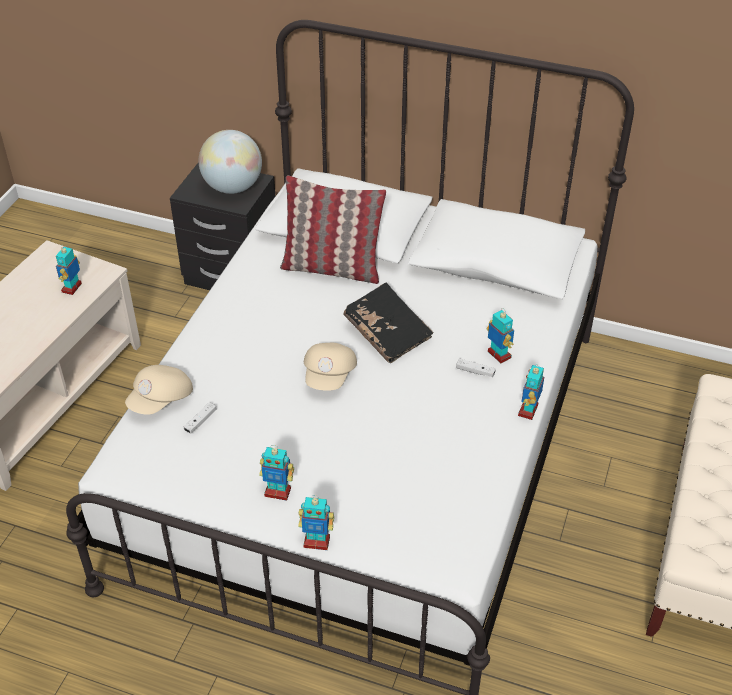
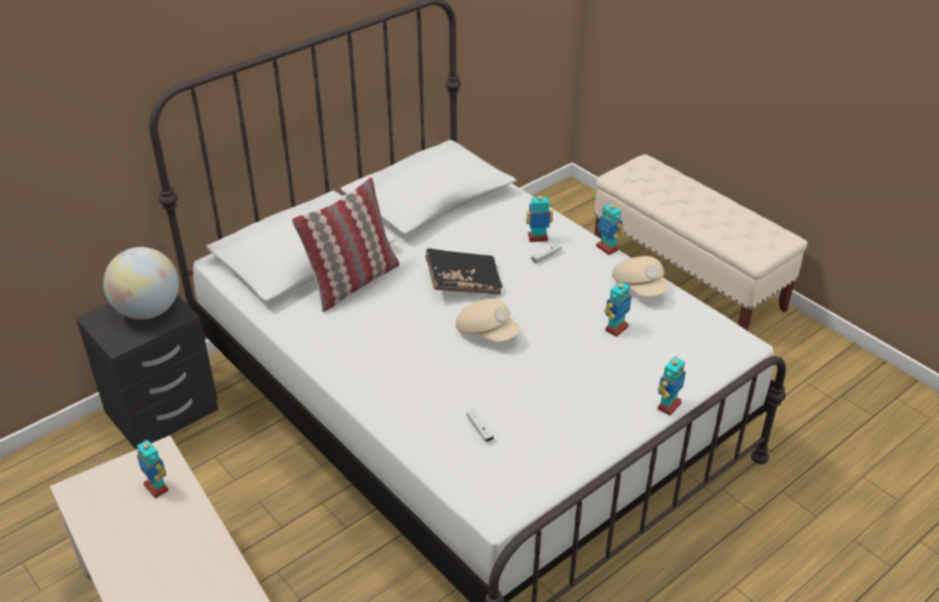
camera: 60 degrees left, 5 degrees down
(161, 400) = (431, 447): beige cap -> beige cap (640, 287)
(278, 492) = (599, 409): toy robot -> toy robot (616, 328)

